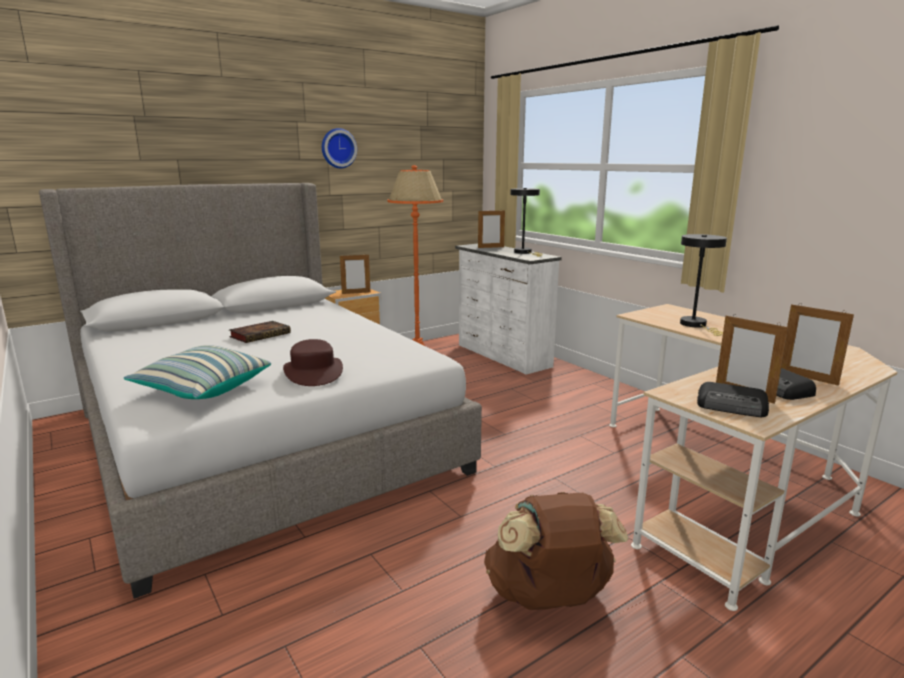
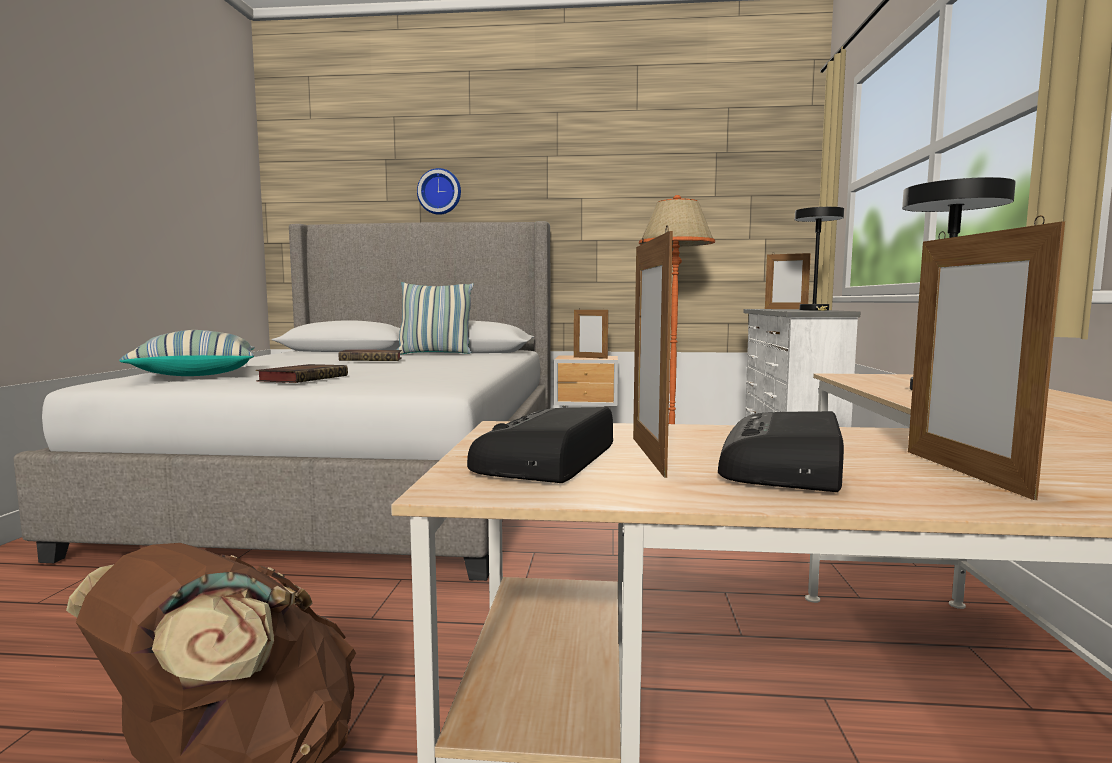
camera: 40 degrees right, 10 degrees down
(265, 314) = (435, 354): none -> pillow
(313, 372) = (304, 379): brown hat -> book
(338, 148) = (594, 184): wall clock -> wall clock (440, 192)
(733, 406) = (547, 460): radio -> radio turned 45 degrees clockwise

